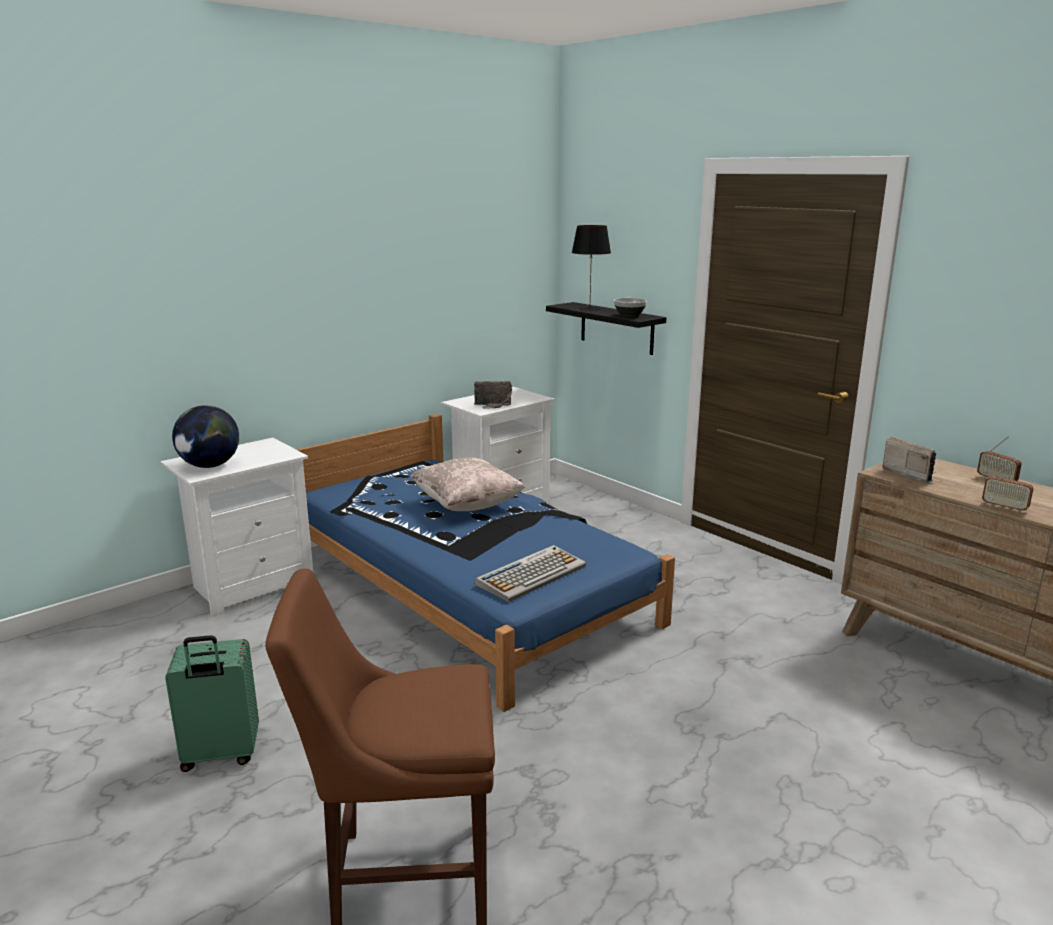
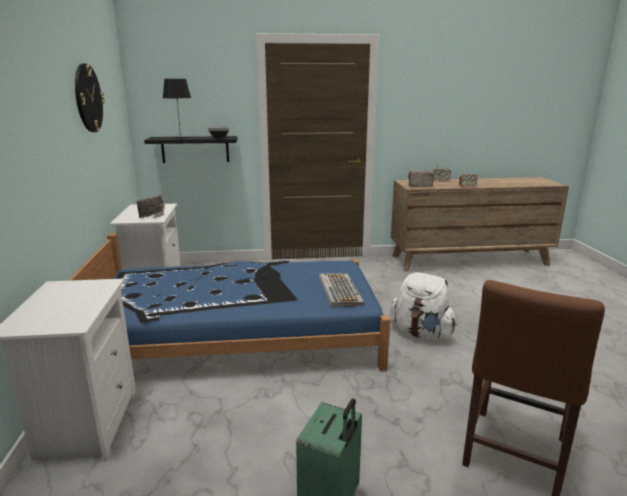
camera: 55 degrees left, 0 degrees up
(210, 466) = (60, 316): globe -> none
(434, 252) = (88, 98): none -> wall clock
(467, 505) = (220, 279): beige pillow -> none
(642, 711) = (421, 333): none -> white backpack

